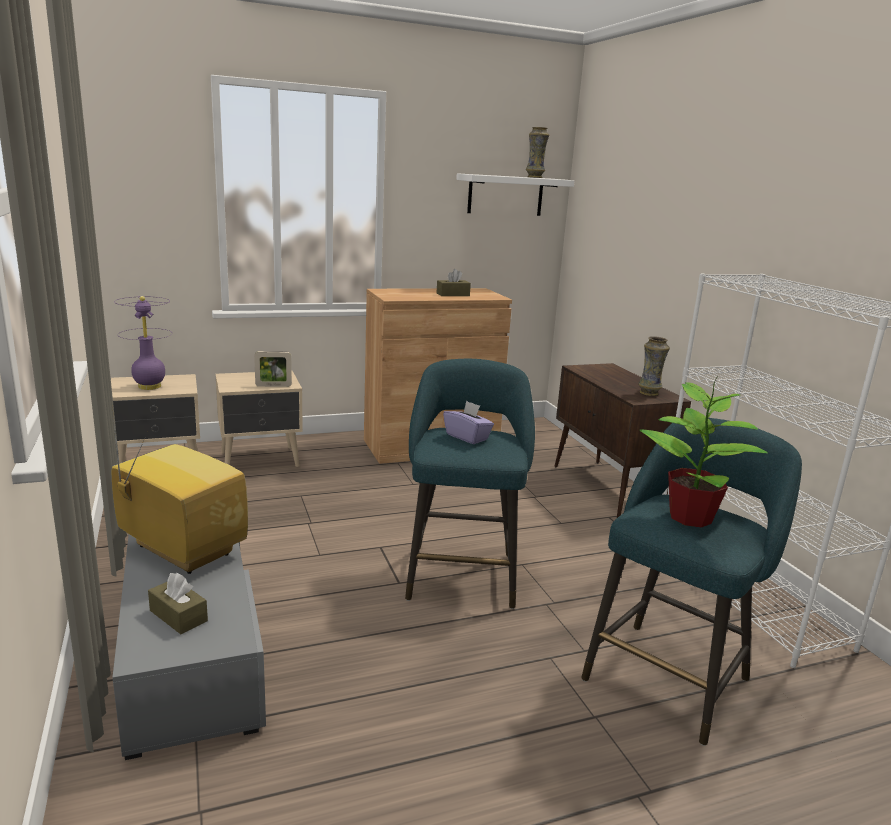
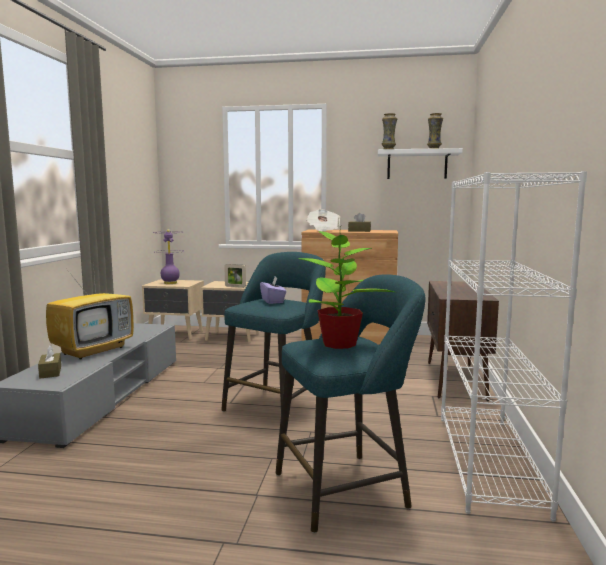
camera: 30 degrees right, 10 degrees down
(180, 550) = (94, 350): television -> television turned 60 degrees clockwise
(398, 292) = (323, 230): none -> newspaper
(649, 393) = (469, 295): vase -> vase (388, 149)

